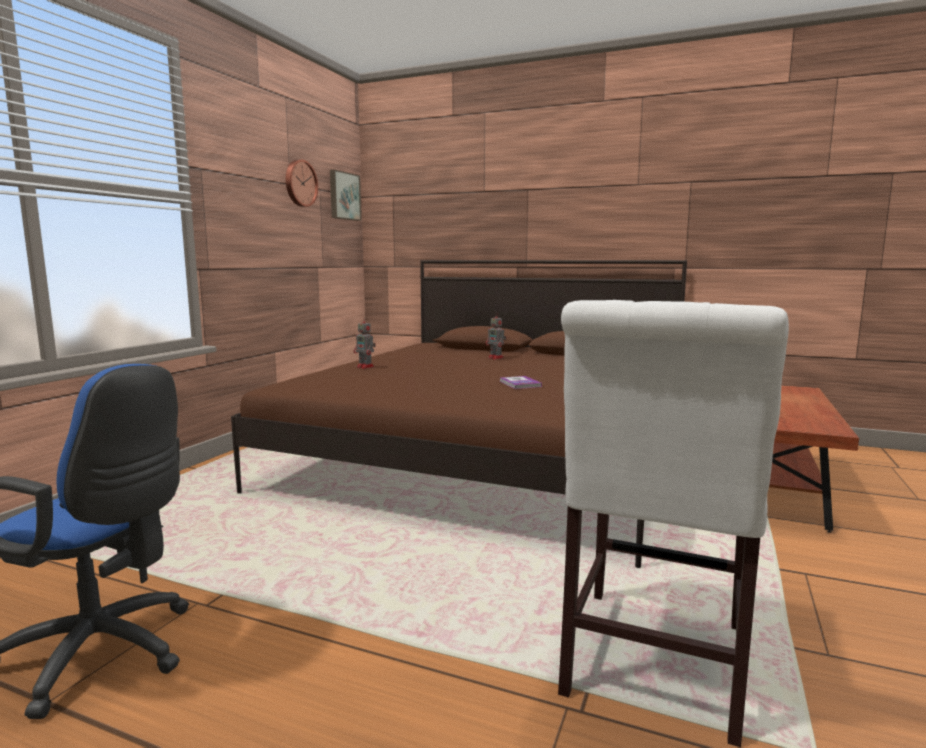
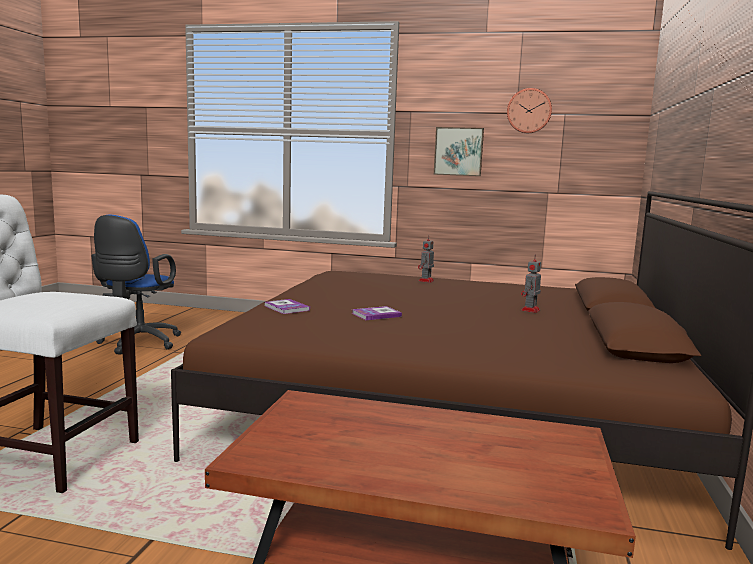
camera: 80 degrees right, 0 degrees up
(343, 196) = (607, 117): picture -> picture (458, 151)
(499, 402) = (286, 308): none -> book

